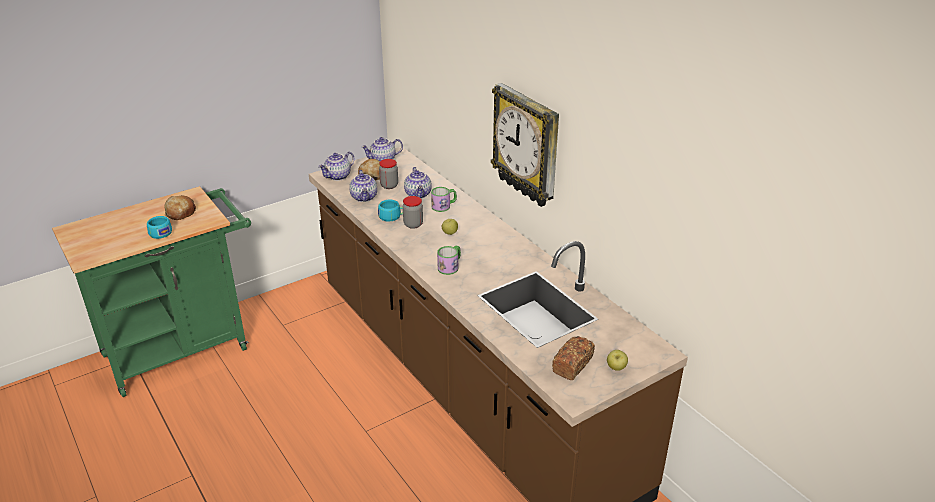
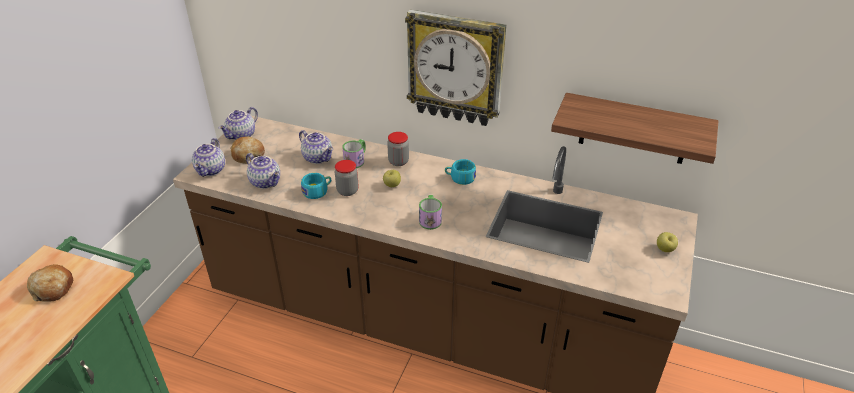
camera: 35 degrees left, 5 degrees up
(159, 232) = (50, 326): turquoise cup -> turquoise cup (460, 178)
(389, 185) = (278, 160): jar -> jar (398, 161)
(572, 365) = (632, 264): bread -> none
(644, 247) = (634, 129): none -> shelf

